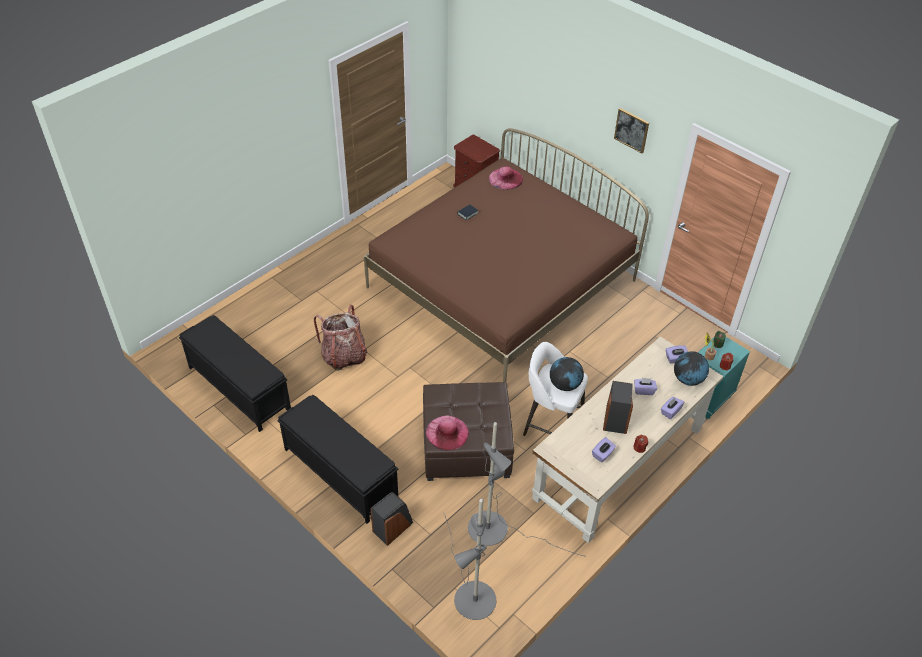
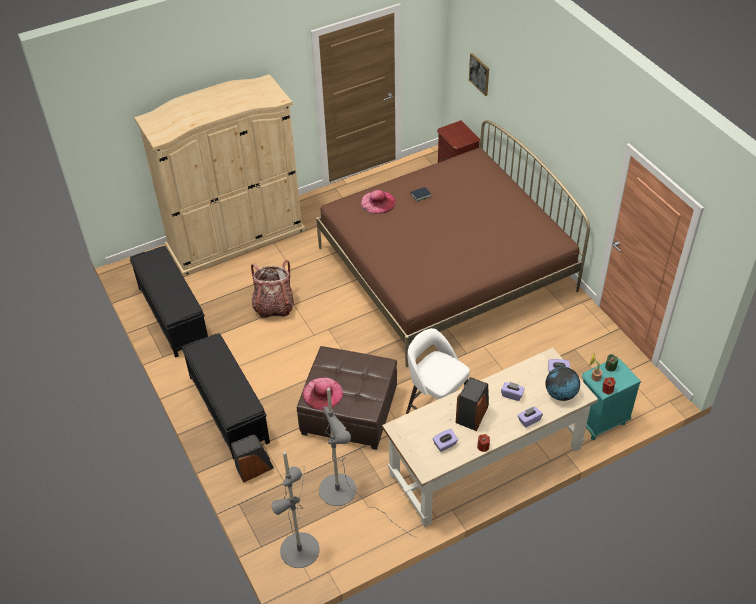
camera: 20 degrees right, 0 degrees up
(273, 293) = (235, 237): none -> beige wardrobe
(505, 178) = (472, 168): pink hat -> pink hat (378, 202)
(565, 384) = (442, 373): globe -> none
(632, 130) = (580, 140): picture -> picture (479, 74)

